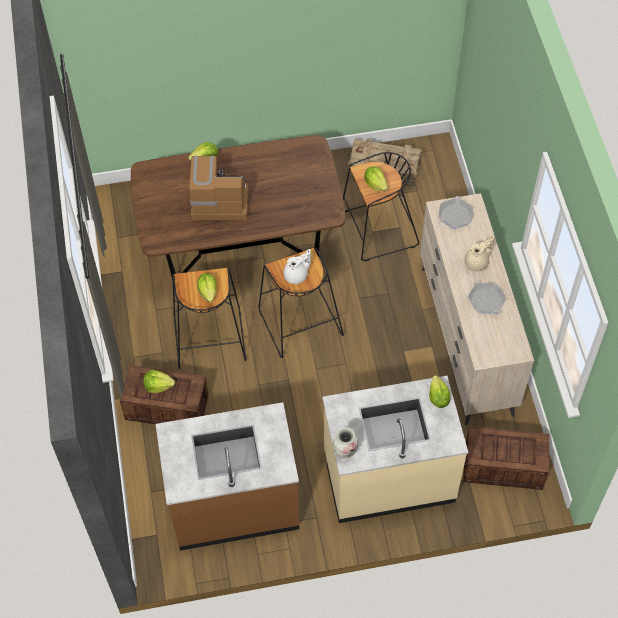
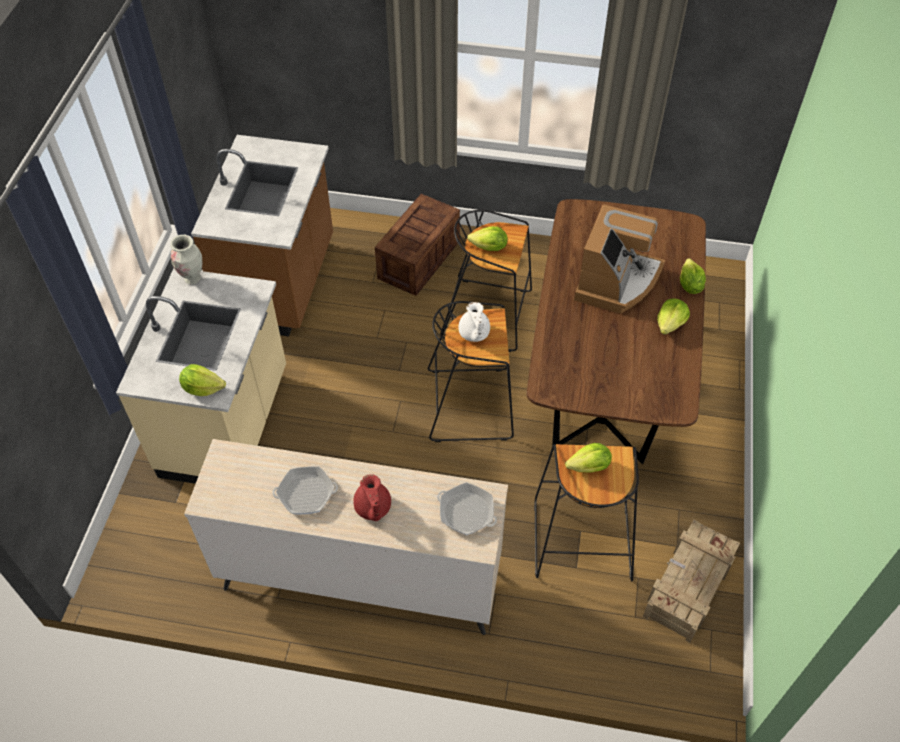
camera: 110 degrees right, 5 degrees down
(158, 385) = (423, 226): lettuce -> lettuce (670, 324)
(477, 262) = (372, 508): beige teapot -> red teapot
(504, 466) = (166, 548): crate -> none

